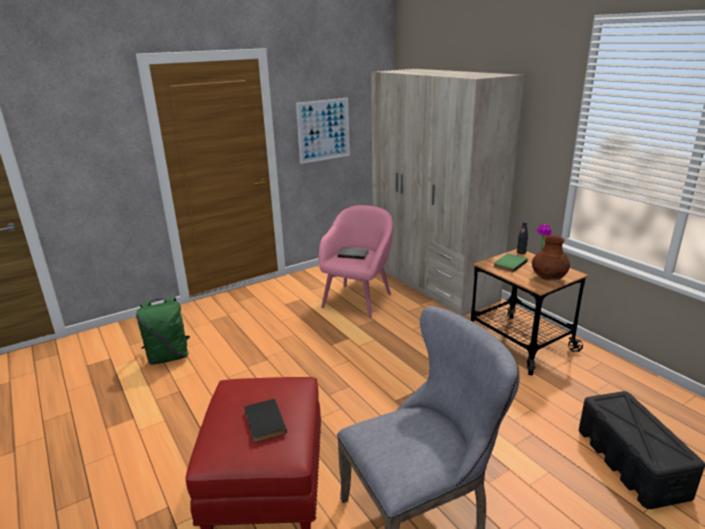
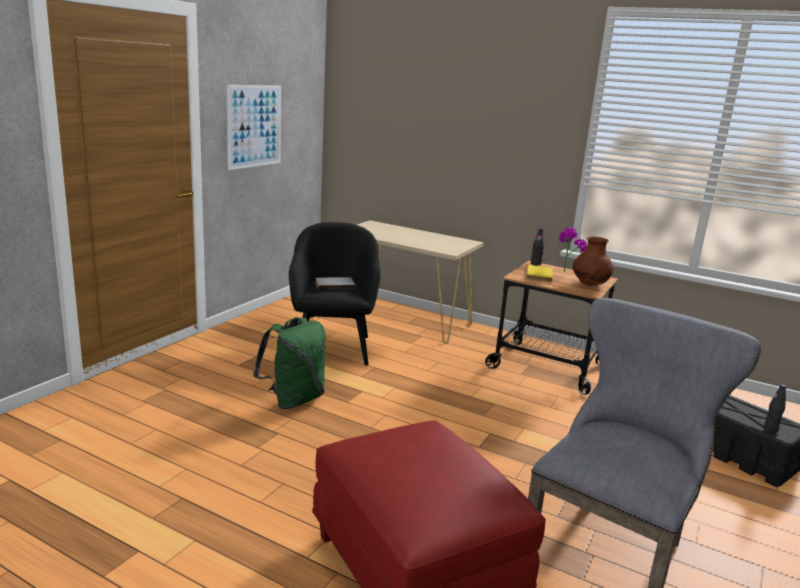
camera: 30 degrees left, 5 degrees down
(169, 357) = (119, 458): green backpack -> green backpack (294, 400)
(263, 422) = (447, 475): black book -> none
(357, 299) = (332, 347): pink armchair -> black armchair
(432, 282) = (403, 319): beige wardrobe -> beige console table
(509, 264) = (538, 275): green book -> yellow book
(649, 453) = (770, 430): none -> black bottle

